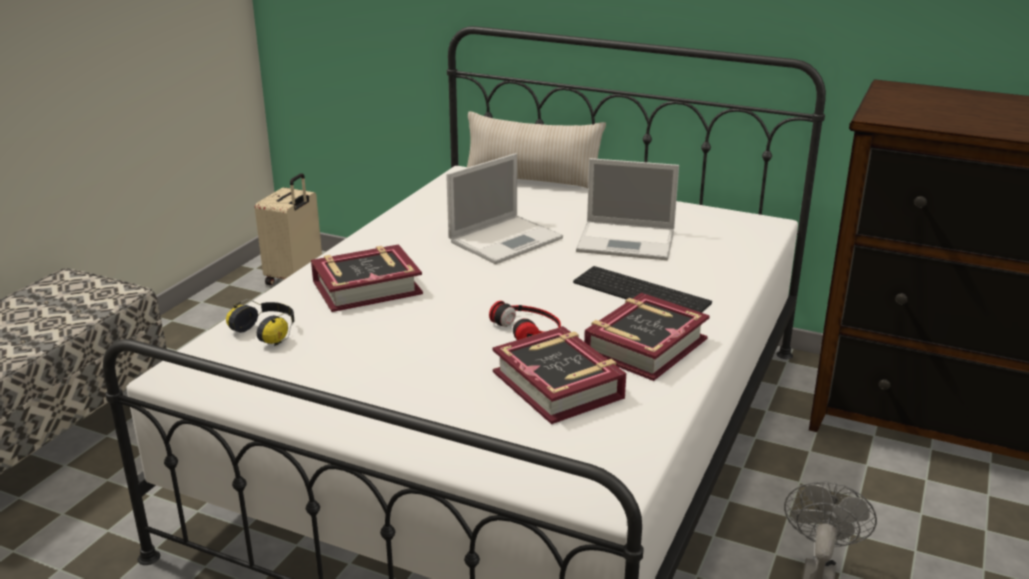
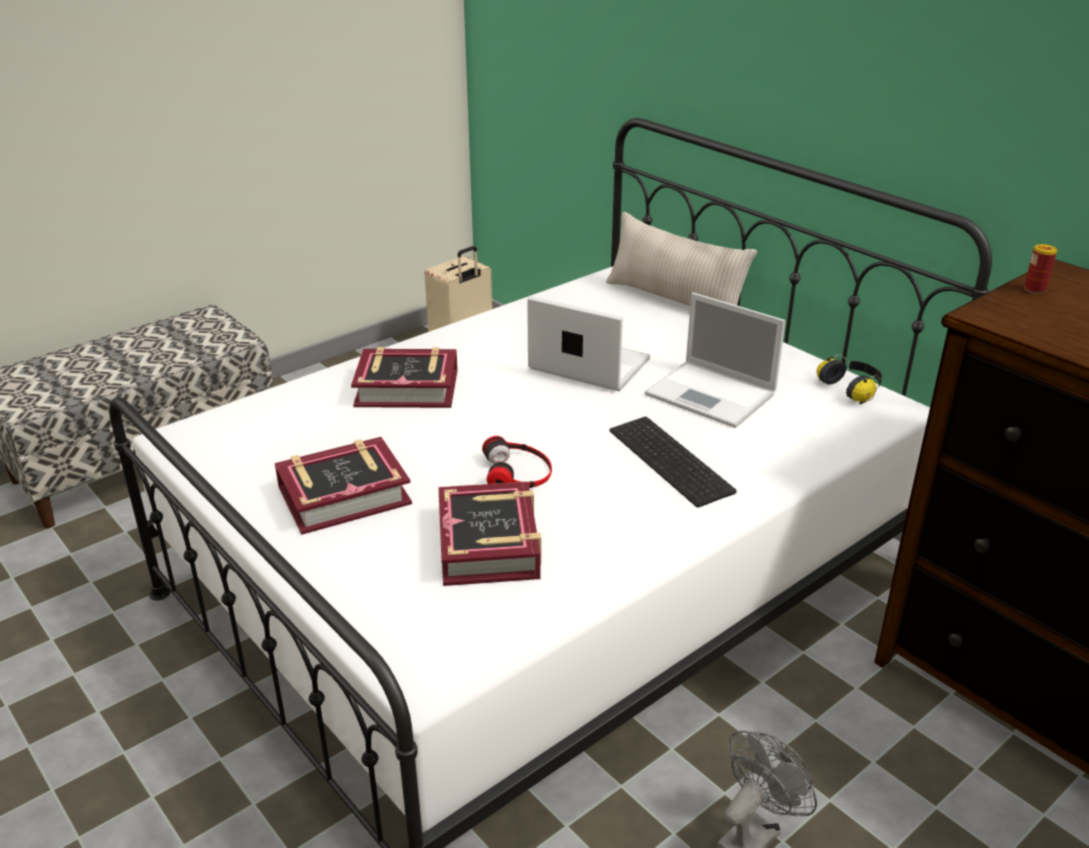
camera: 25 degrees right, 5 degrees up
(267, 332) = (282, 414): headphones -> headphones (851, 389)
(507, 239) = (587, 364): laptop -> laptop turned 135 degrees counterclockwise
(645, 346) = (616, 525): book -> book (344, 495)
(887, 98) = (1034, 289): none -> can

